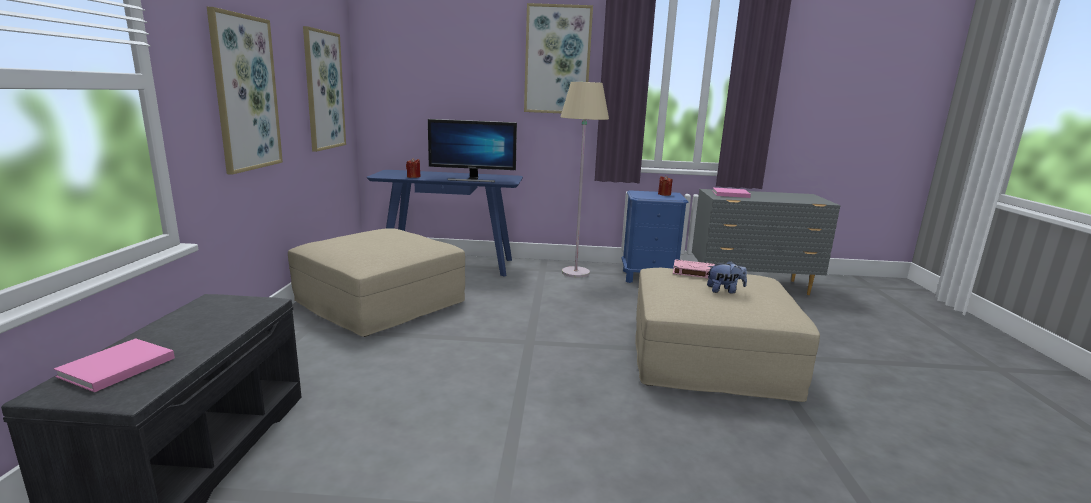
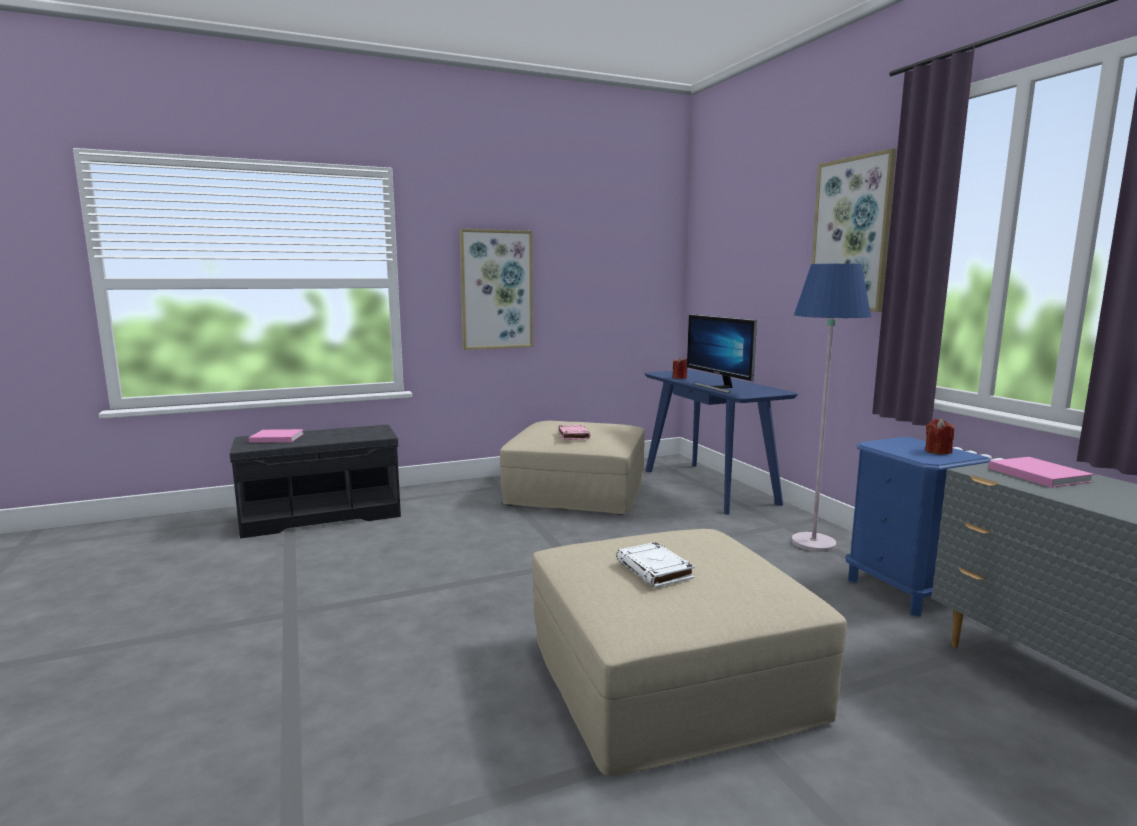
camera: 65 degrees right, 5 degrees down
(323, 90) = (620, 286): picture -> none
(575, 273) = (813, 543): beige floor lamp -> blue floor lamp
(692, 272) = (713, 547): pink book -> pink book (573, 435)
(724, 291) = (655, 570): plush toy -> white book

